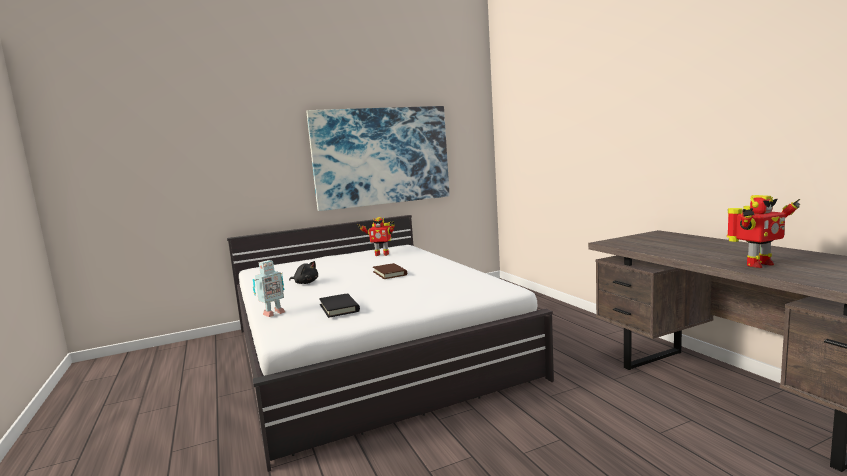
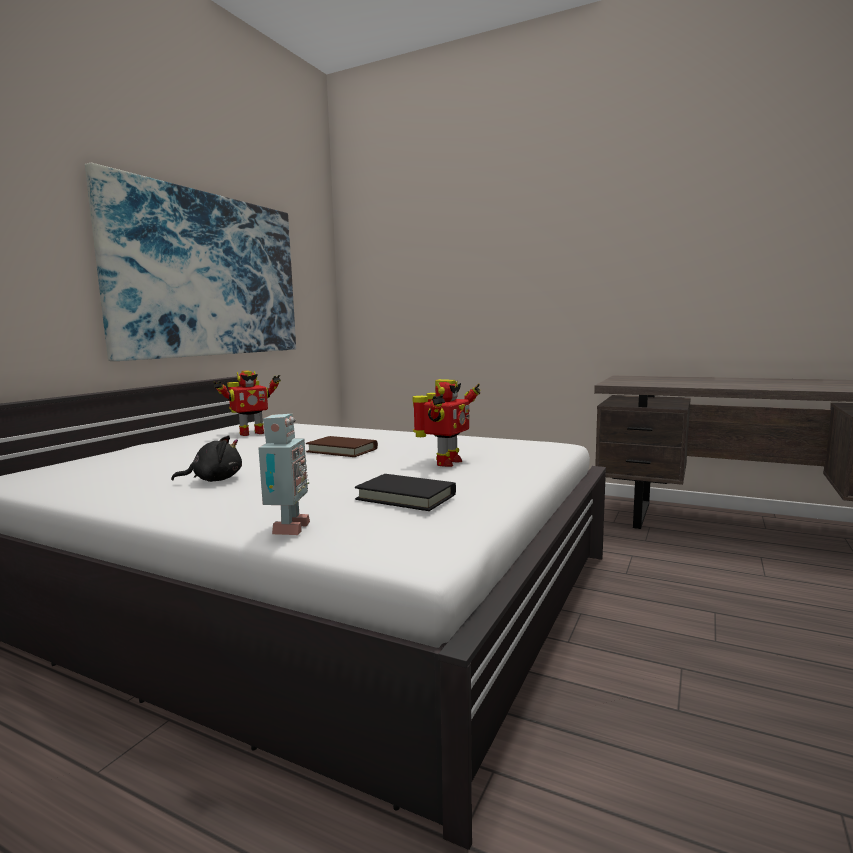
camera: 40 degrees left, 0 degrees up
(756, 264) = (799, 386): toy robot -> toy robot (445, 463)

